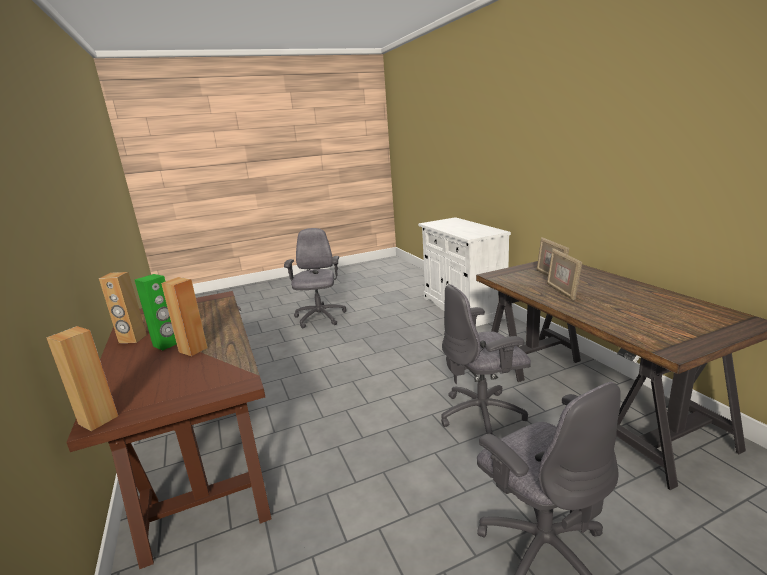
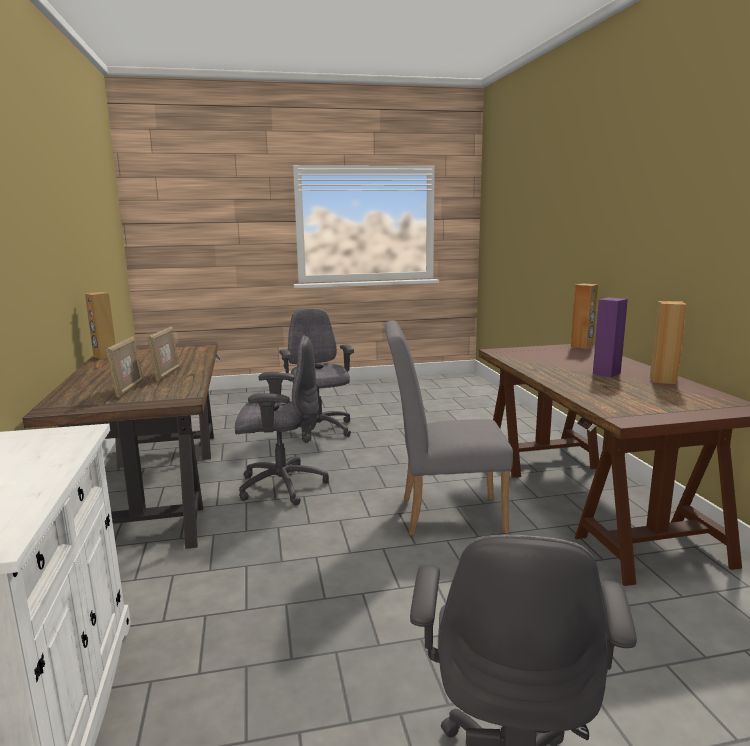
camera: 170 degrees left, 5 degrees down
(167, 344) = (606, 373): green speaker -> purple speaker
(193, 350) = (567, 368): brown speaker -> brown speaker (104, 356)
(334, 407) = (443, 514): none -> grey chair

